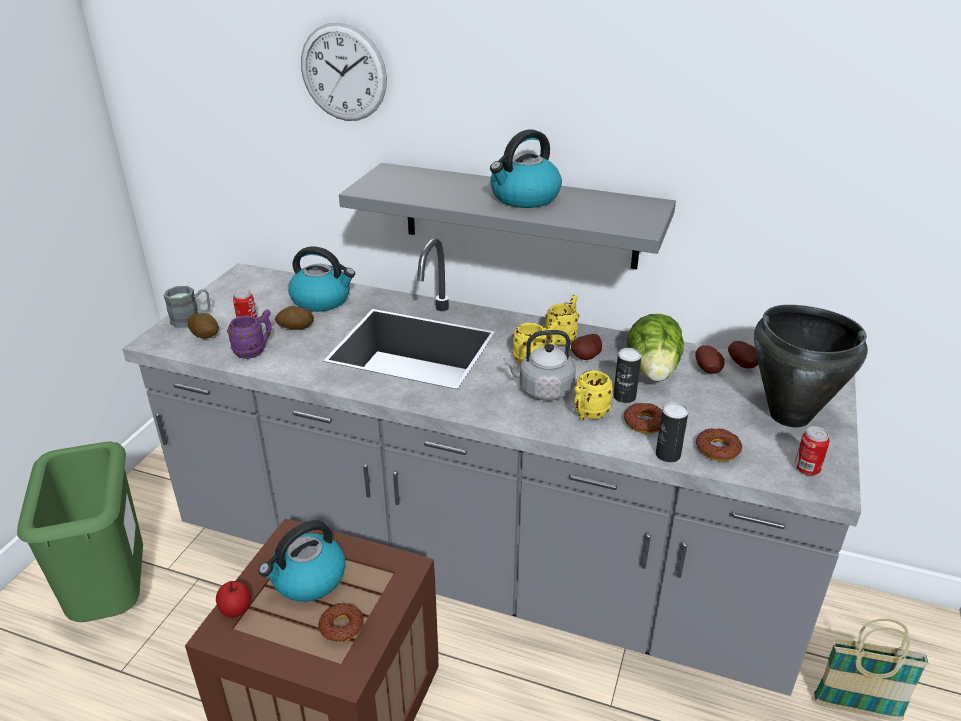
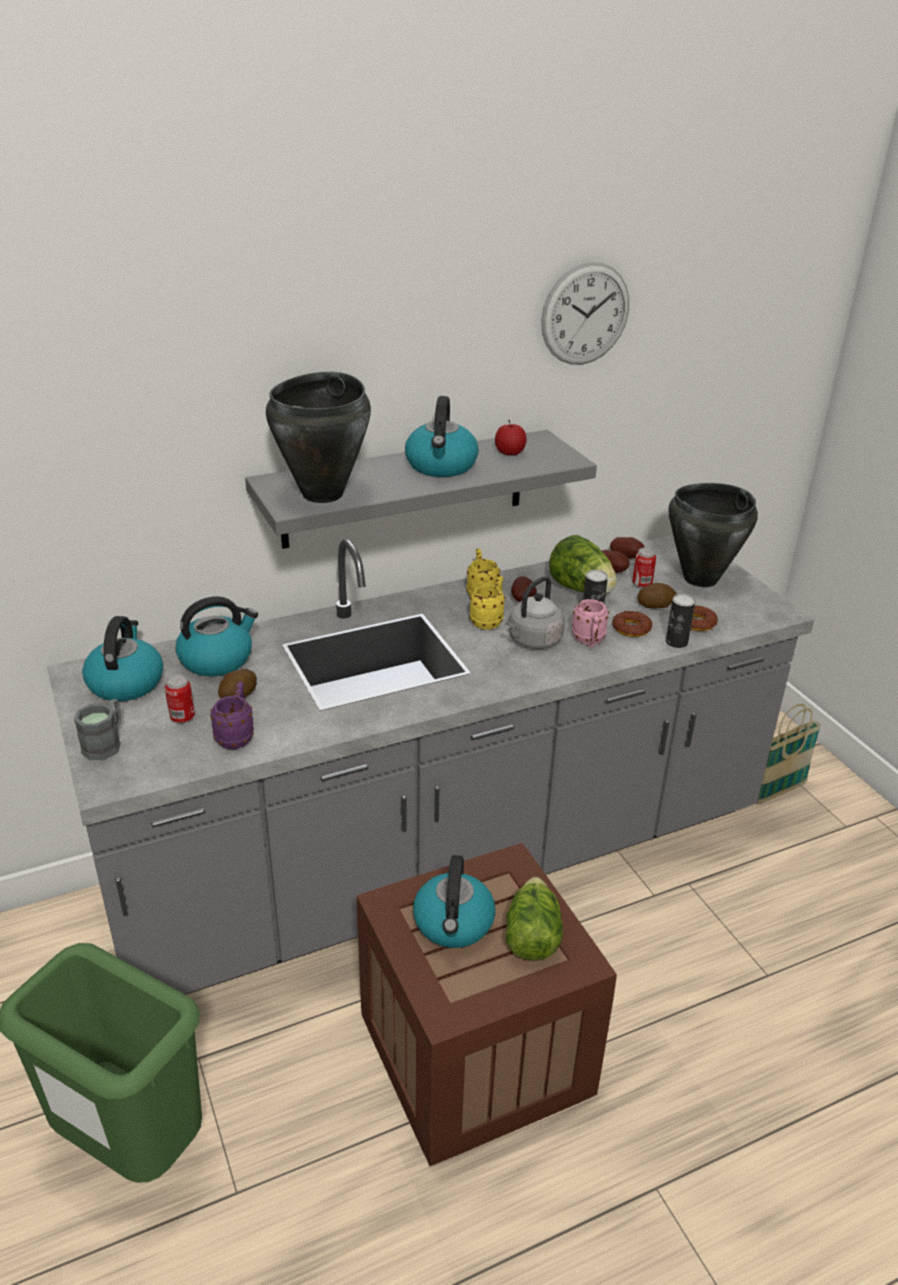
camera: 45 degrees left, 0 degrees up
(205, 335) = (154, 749): potato -> potato (655, 605)
(236, 609) = (431, 988): apple -> apple (509, 453)
(256, 290) = (126, 682): none -> kettle
(341, 626) = (531, 935): donut -> lettuce
(343, 73) = (194, 385): wall clock -> wall clock (585, 314)
(402, 188) = (323, 494): none -> black cooking pot
(588, 414) = (589, 642): yellow mug -> pink mug
(807, 469) = (756, 609): can -> can (642, 584)

